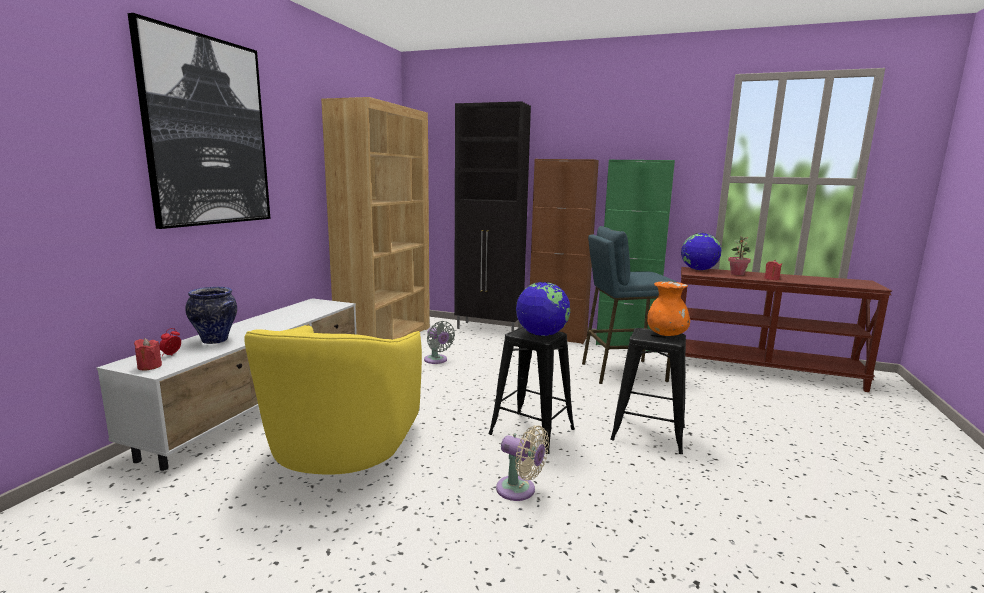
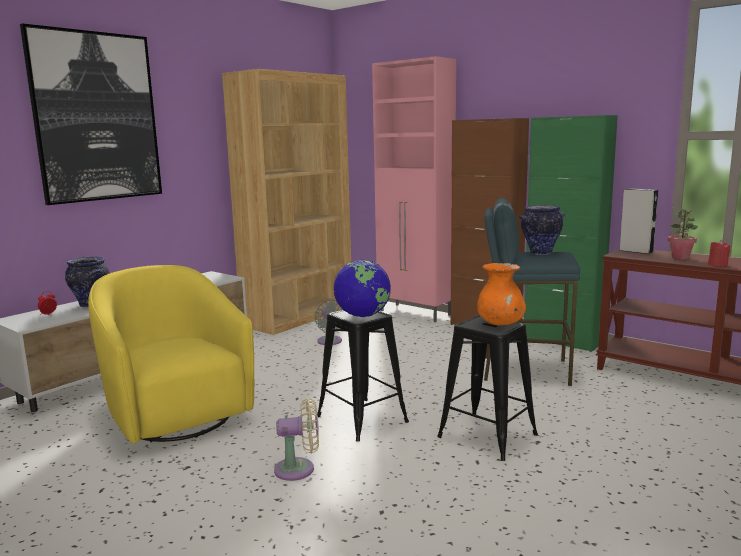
camera: 20 degrees right, 0 degrees up
(149, 366) = (24, 322): red candle -> none
(342, 449) = (176, 413): yellow armchair -> yellow armchair turned 120 degrees clockwise
(489, 329) = (415, 313): black cabinet -> pink cabinet
(519, 490) = (299, 469): beige fan -> beige fan turned 60 degrees counterclockwise
(636, 273) = (540, 253): none -> vase
(698, 270) = (636, 251): globe -> grey speaker

